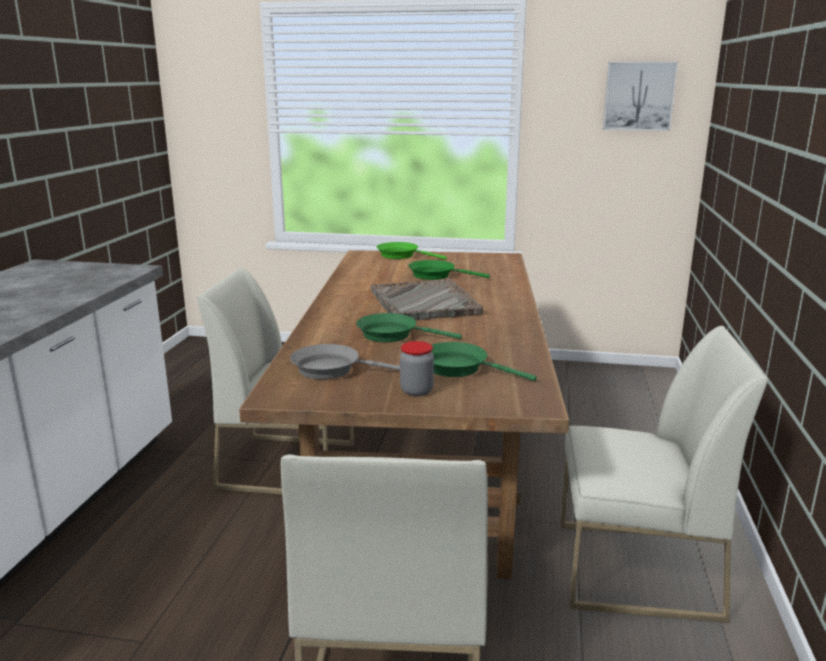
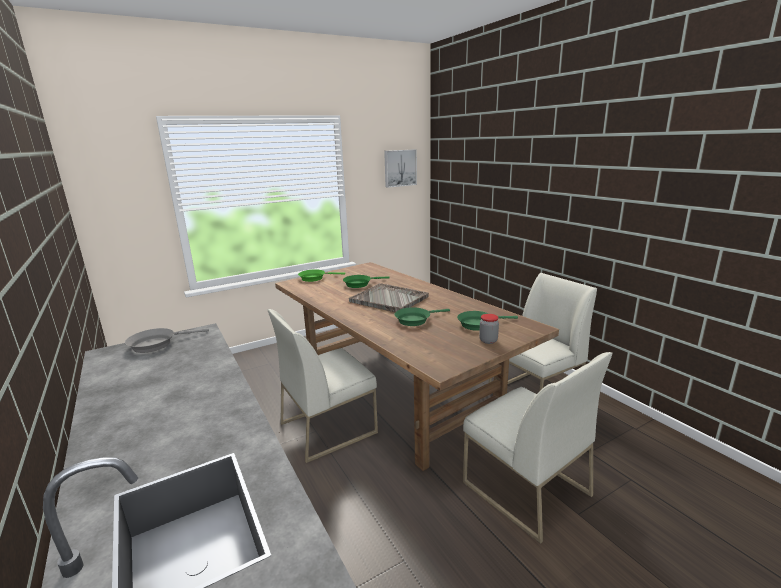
camera: 40 degrees left, 0 degrees up
(332, 369) = (432, 346): grey frying pan -> grey frying pan (156, 344)

